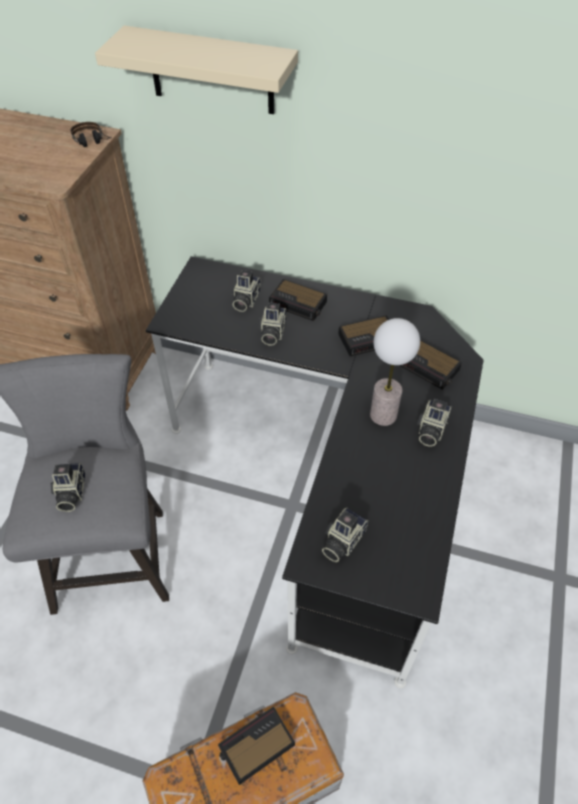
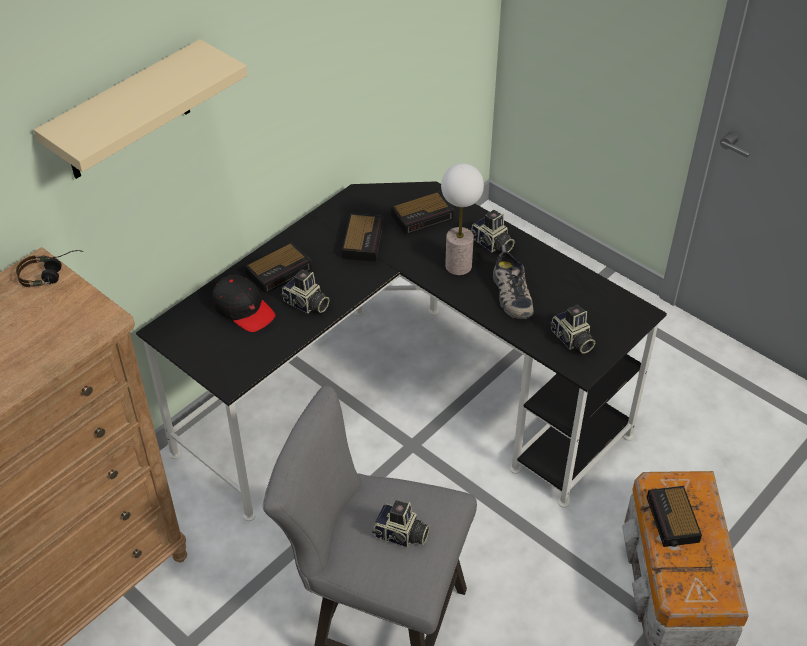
camera: 65 degrees left, 5 degrees down
(245, 300) = (243, 309): camera -> black cap
(374, 467) = (510, 293): none -> shoe

